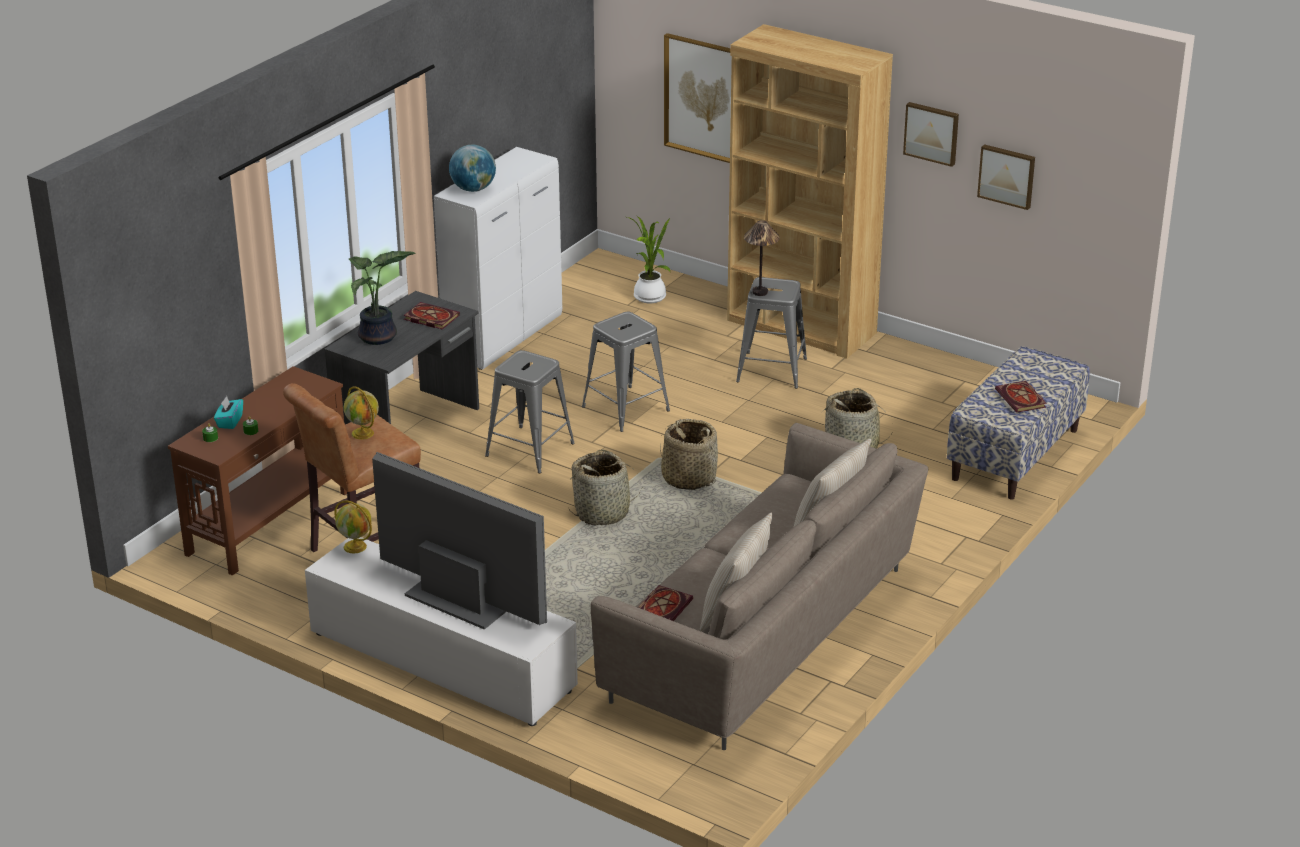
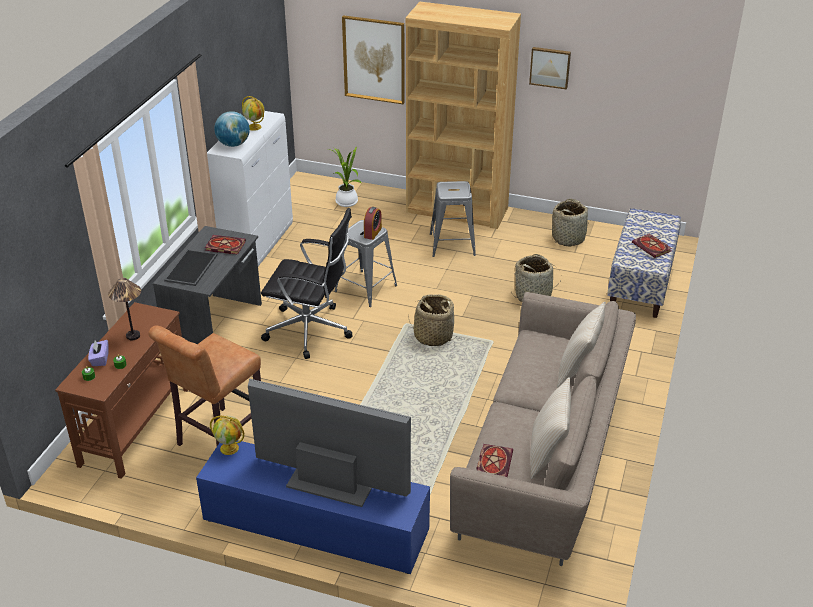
camera: 15 degrees left, 5 degrees up
(229, 422) = (100, 359): turquoise tissue box -> purple tissue box
(363, 433) = (213, 353): globe -> globe (255, 127)
(379, 338) = (192, 268): potted plant -> tray
(440, 661) = (314, 527): white tv stand -> blue tv stand
(529, 449) = (311, 331): grey stool -> black office chair
(602, 512) = (384, 374): basket -> basket (568, 238)
(635, 329) = (372, 233): none -> alarm clock
(760, 292) = (446, 193): table lamp -> table lamp (133, 336)
(1007, 175) = (607, 91): picture -> none

